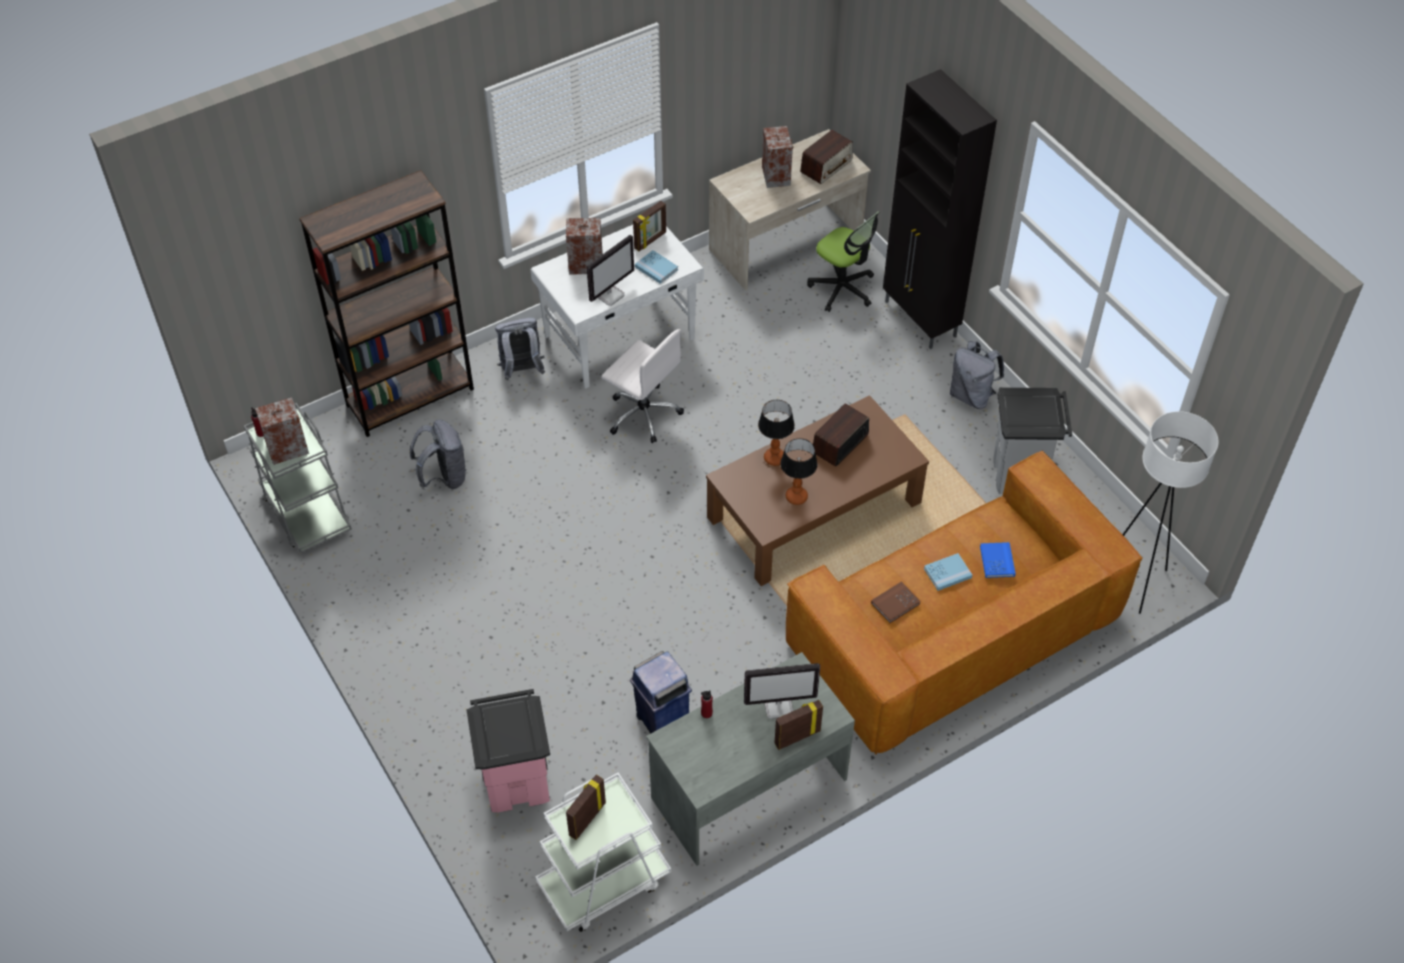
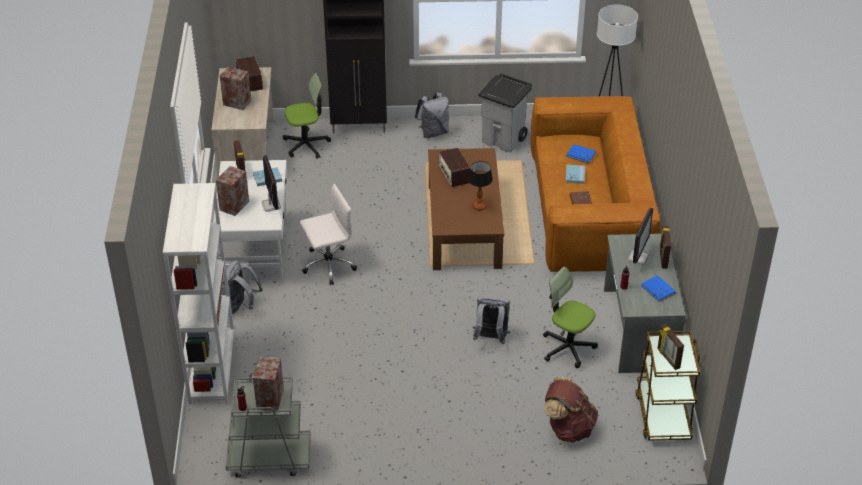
camera: 60 degrees left, 10 degrees down
(410, 397) = (212, 368): brown bookcase -> white bookcase
(444, 477) = (298, 376): grey backpack -> grey backpack (490, 338)
(518, 782) = (568, 428): pink trash can -> brown backpack
(603, 882) = (663, 415): white cart -> brown cart
(662, 721) = (568, 347): blue trash can -> office chair
(727, 755) = (658, 289): none -> blue book
(774, 458) = (443, 203): table lamp -> none

